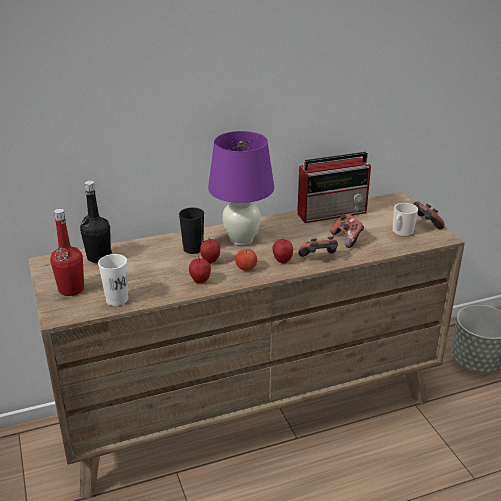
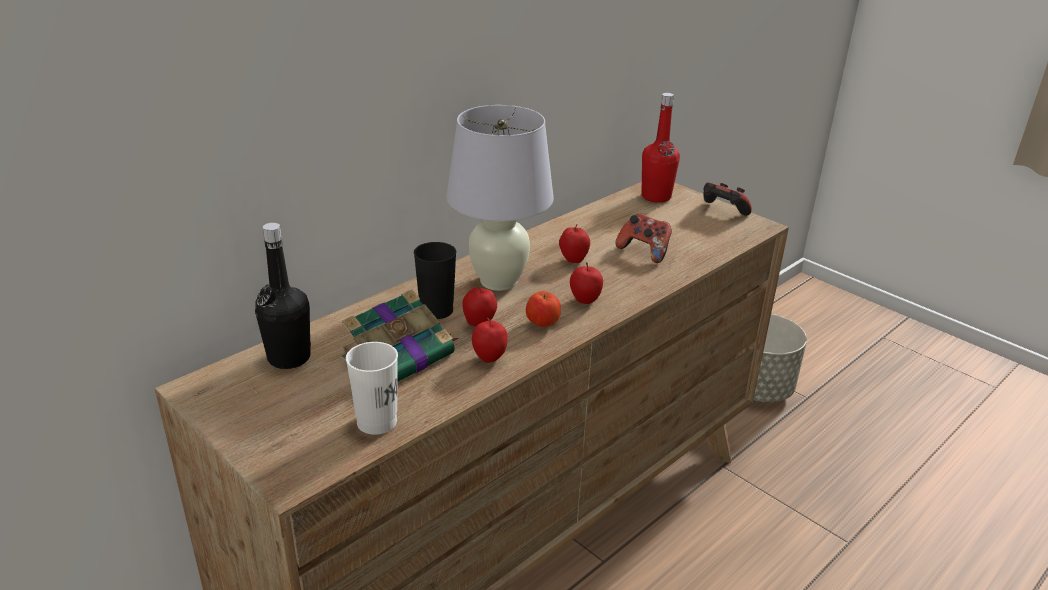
camera: 25 degrees left, 0 degrees up
(71, 289) = (281, 424): red bottle -> red bottle (656, 197)
(155, 268) = (400, 355): none -> book
(241, 239) = (498, 281): purple table lamp -> white table lamp
(296, 236) = (573, 260): none -> apple
(319, 258) = (631, 286): game controller -> none
(333, 212) = (594, 218): radio -> none
(401, 232) = (704, 229): mug -> none

